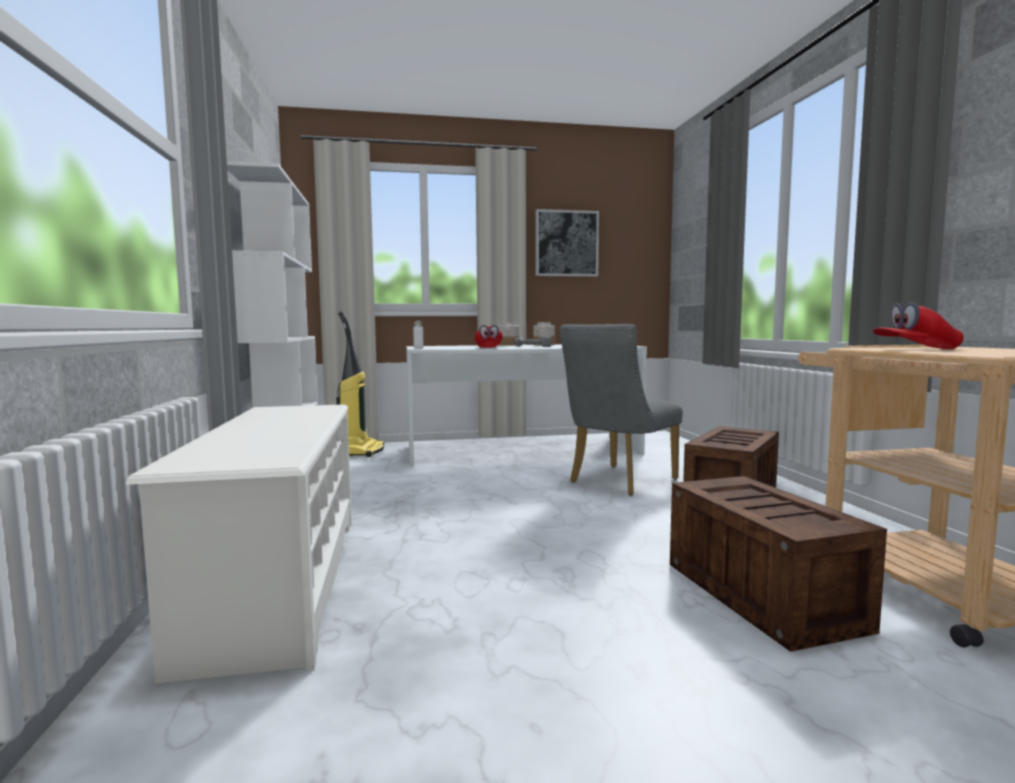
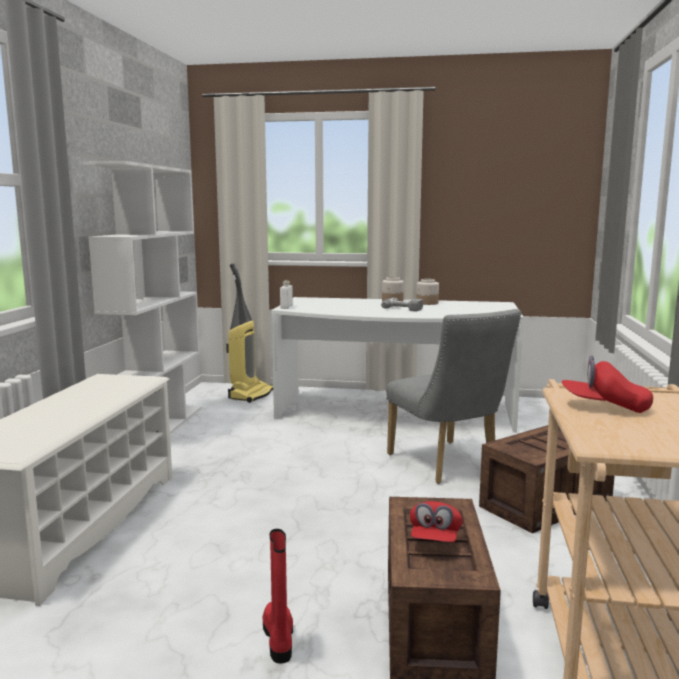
camera: 20 degrees right, 5 degrees up
(488, 348) = (348, 312): red cap -> red cap (435, 539)
(566, 243) = (470, 189): picture -> none
(618, 482) = (448, 465): grey chair -> grey chair turned 90 degrees counterclockwise
(640, 640) = (279, 638): none -> red boot

